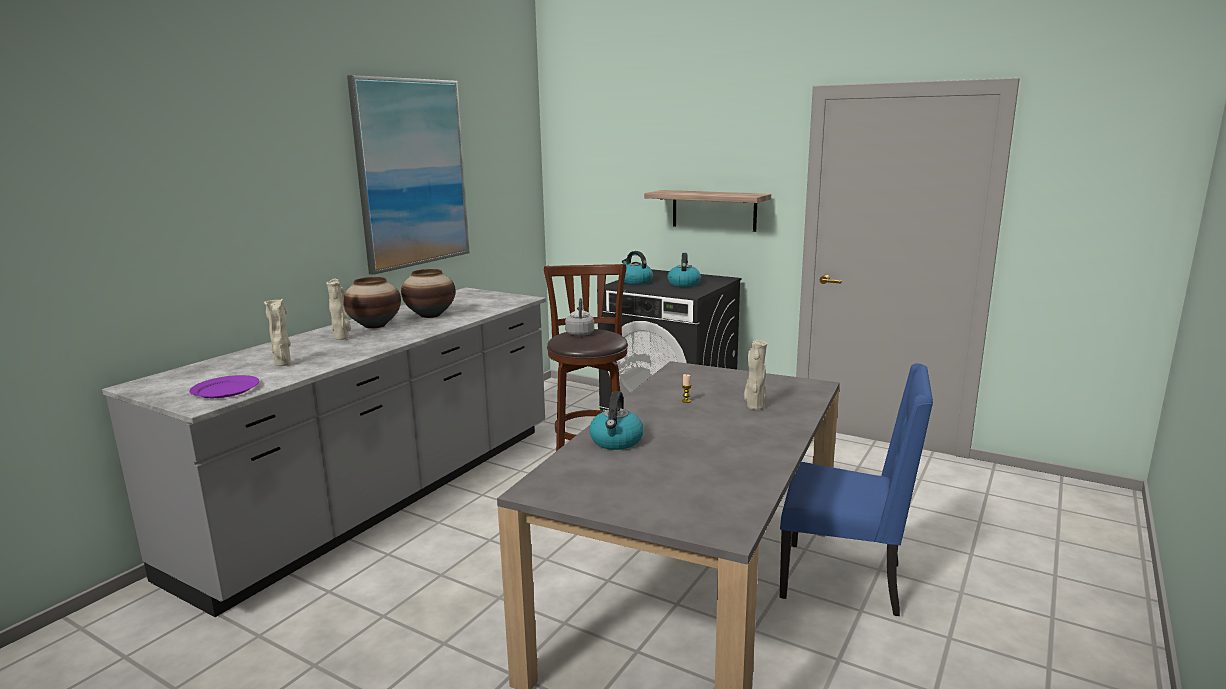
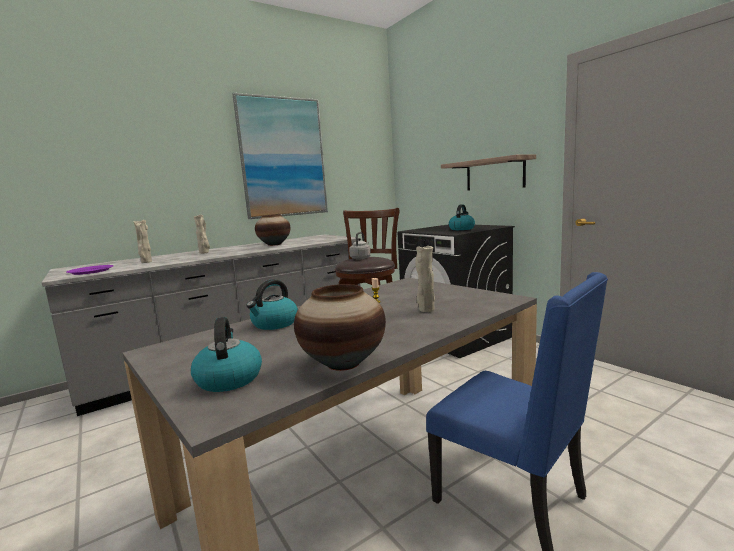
camera: 25 degrees right, 5 degrees down
(374, 326) = (234, 248): vase -> vase (343, 363)
(635, 282) = (429, 228): kettle -> kettle (228, 378)

